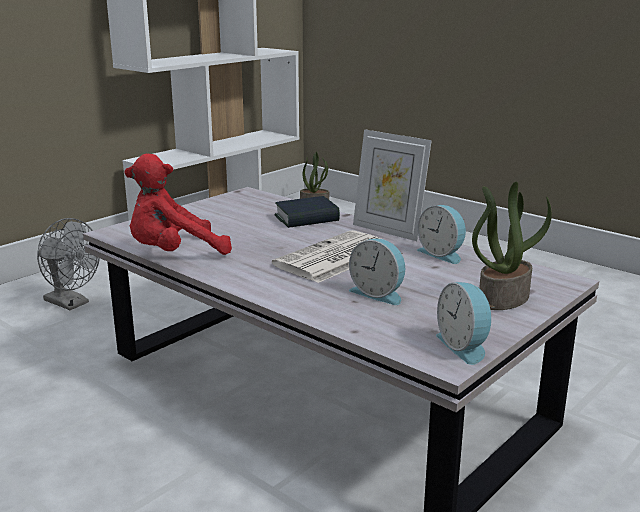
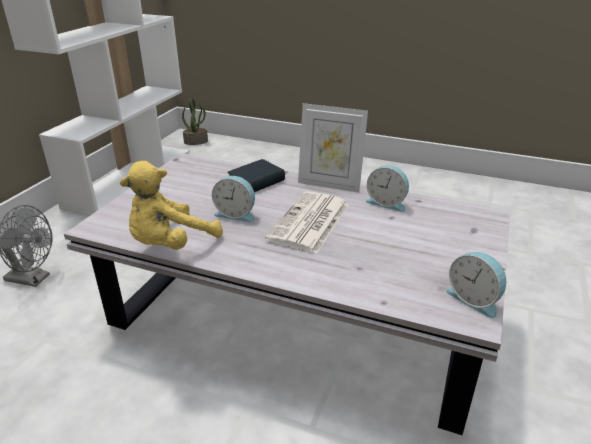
camera: 20 degrees left, 10 degrees up
(174, 254) = (171, 244): red plush toy -> yellow plush toy
(378, 293) = (372, 255): alarm clock -> alarm clock (236, 214)
(503, 298) = (462, 241): potted plant -> none

